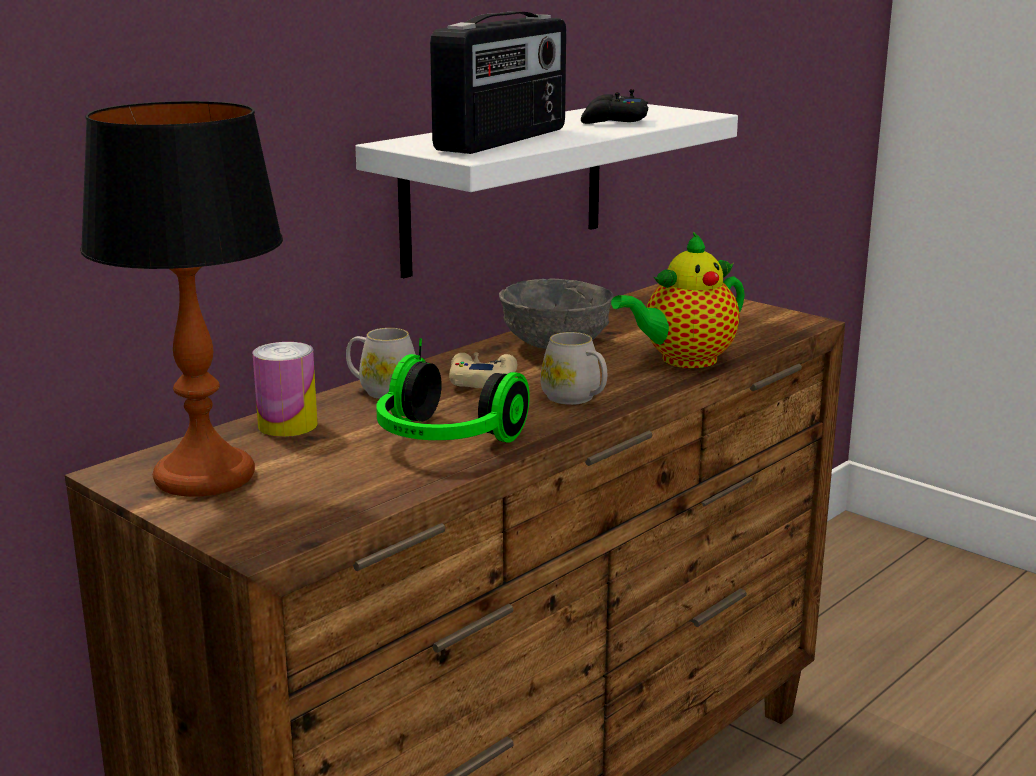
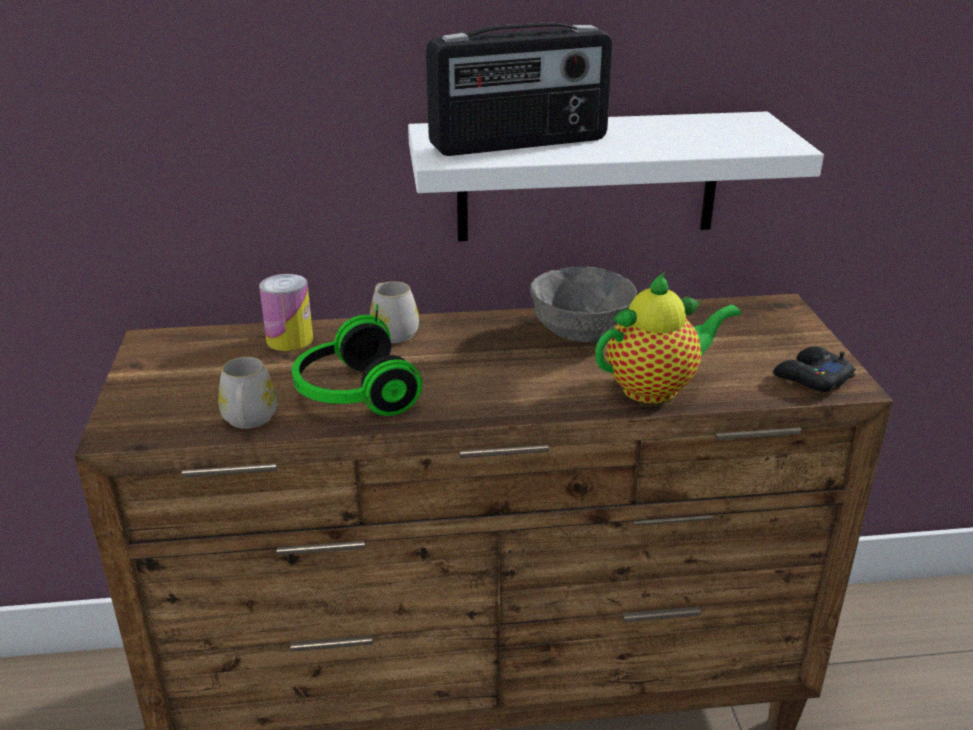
camera: 40 degrees right, 10 degrees up
(206, 475) = (182, 363): table lamp -> none
(482, 380) = (470, 348): beige game controller -> none
(576, 399) = (504, 393): white mug -> white mug (249, 421)
(613, 121) = (675, 138): black game controller -> black game controller (811, 378)
(683, 360) = (656, 388): teapot -> teapot turned 150 degrees clockwise

